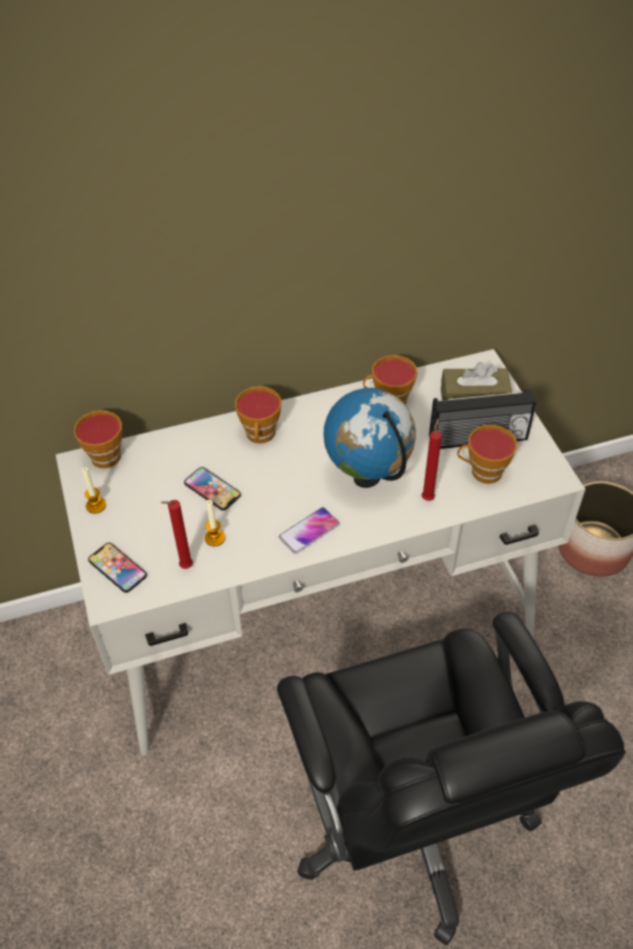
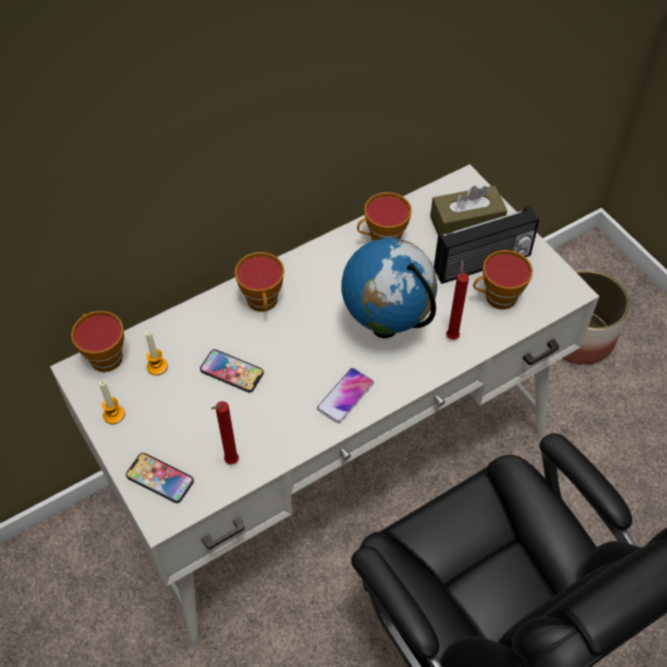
camera: 15 degrees left, 5 degrees up
(215, 538) = (251, 424): candle -> candle (157, 366)

